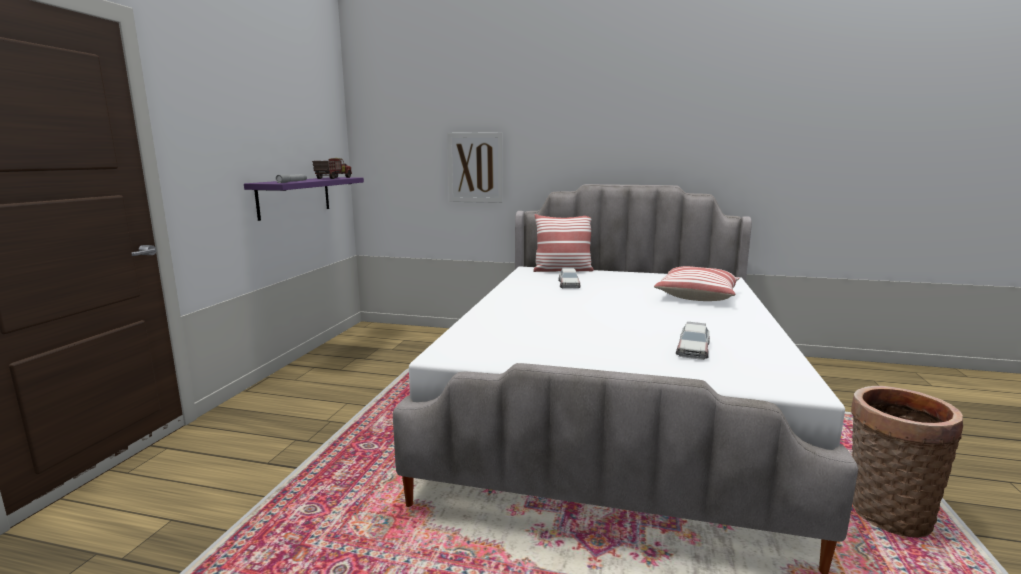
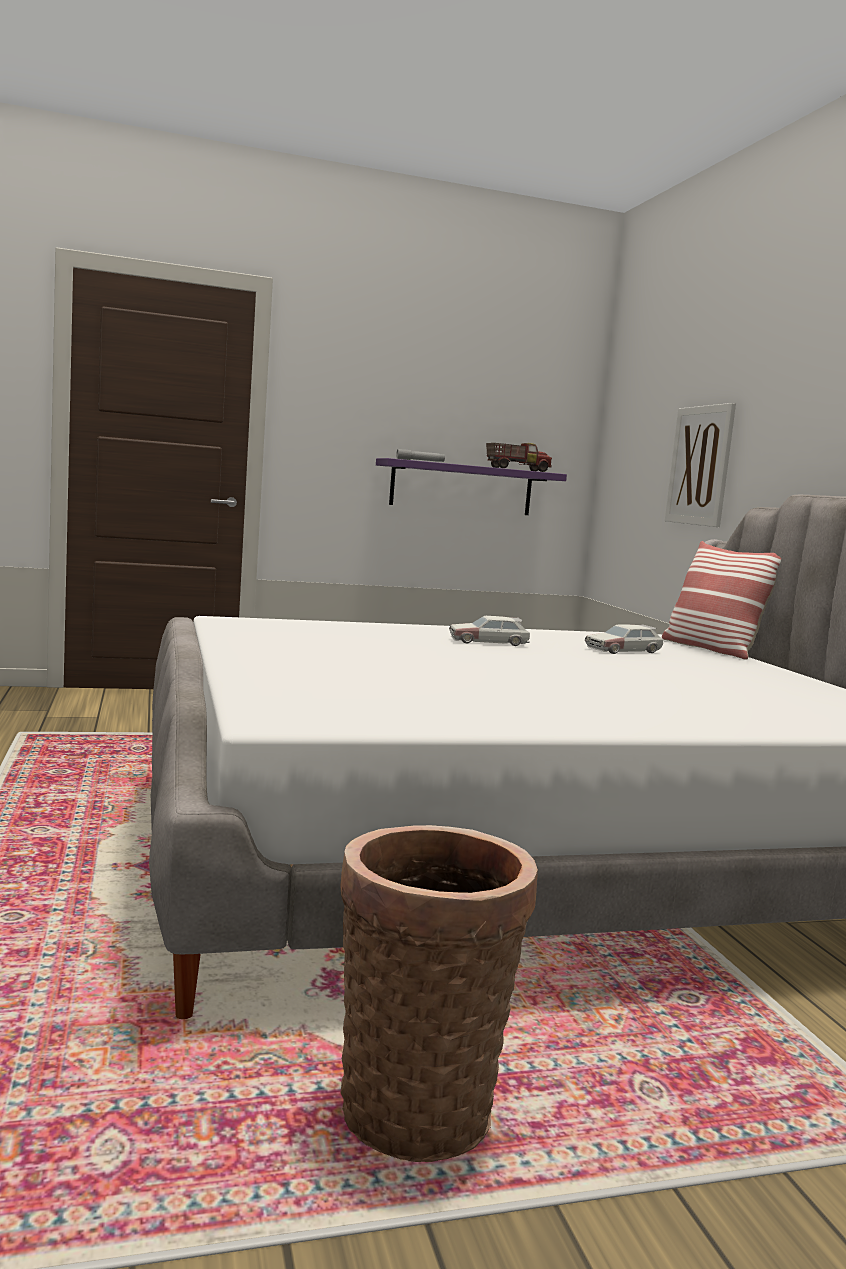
camera: 60 degrees right, 5 degrees down
(693, 349) = (382, 687): toy car -> toy car (489, 642)
(696, 296) = (719, 702): pillow -> none

